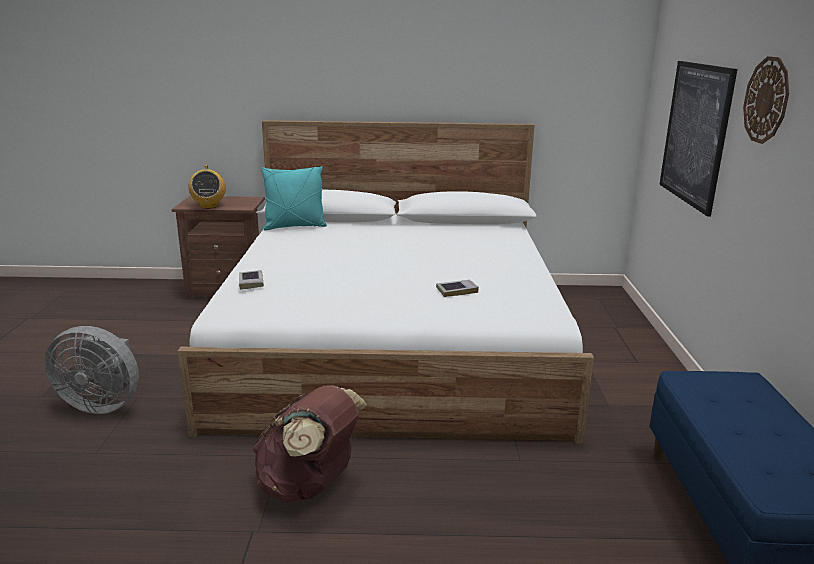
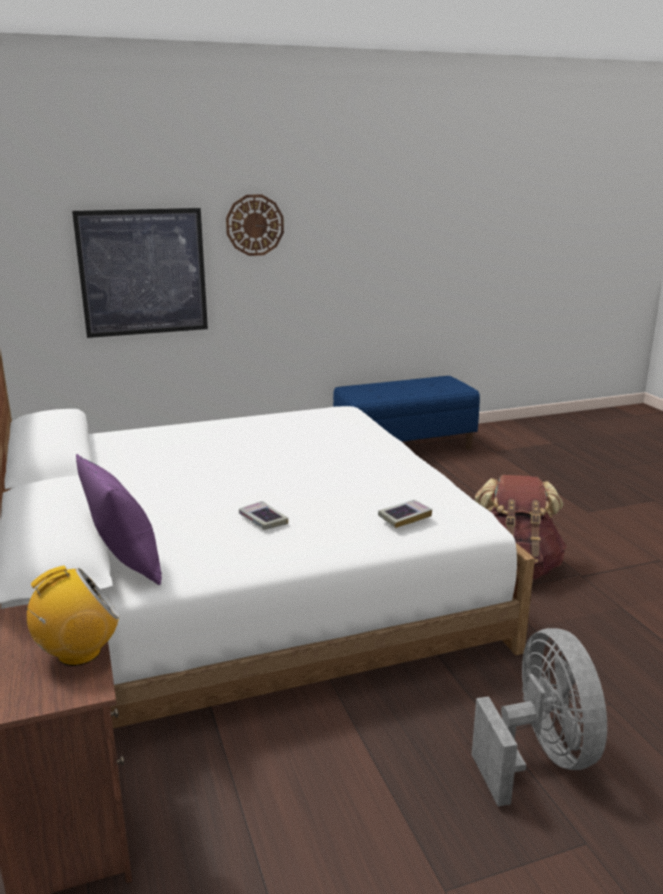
camera: 110 degrees left, 0 degrees up
(295, 226) = (126, 564): turquoise pillow -> purple pillow
(457, 291) = (322, 437): book -> book (263, 520)

